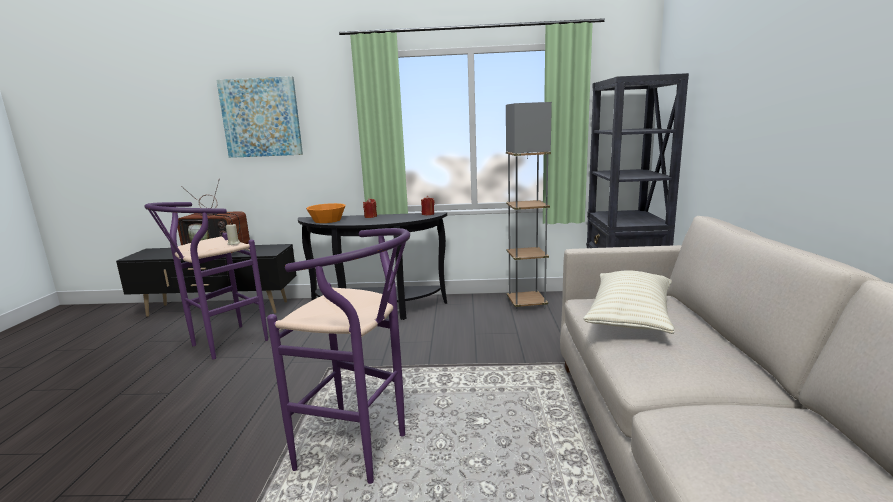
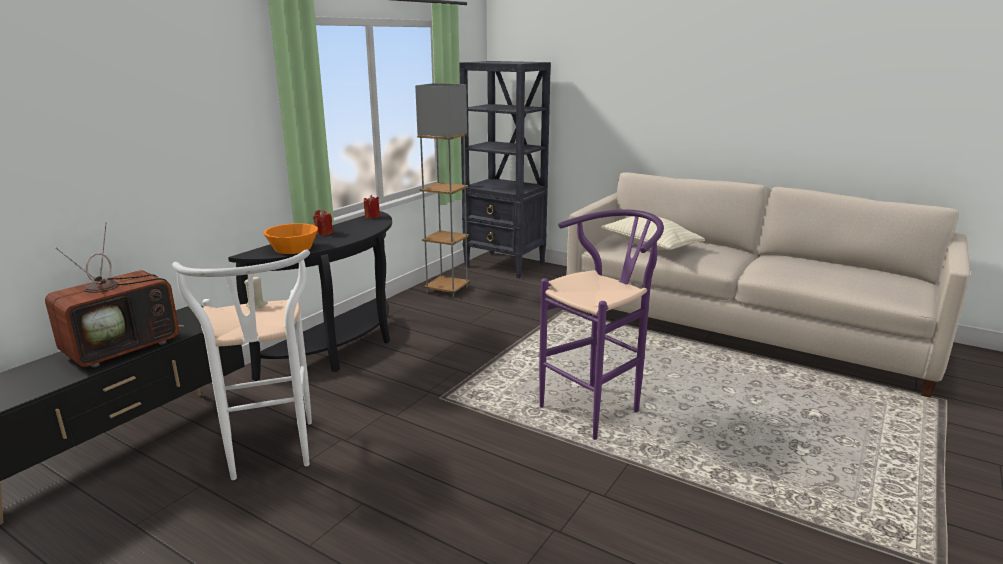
camera: 60 degrees left, 5 degrees up
(222, 345) = (270, 455): purple stool -> white stool
(261, 118) = (132, 111): picture -> none

